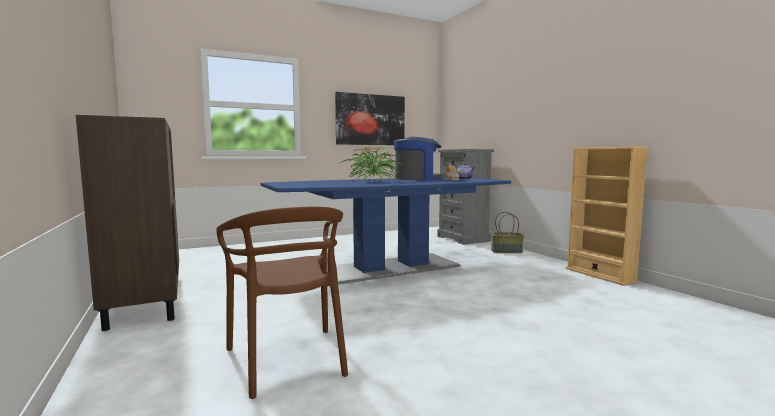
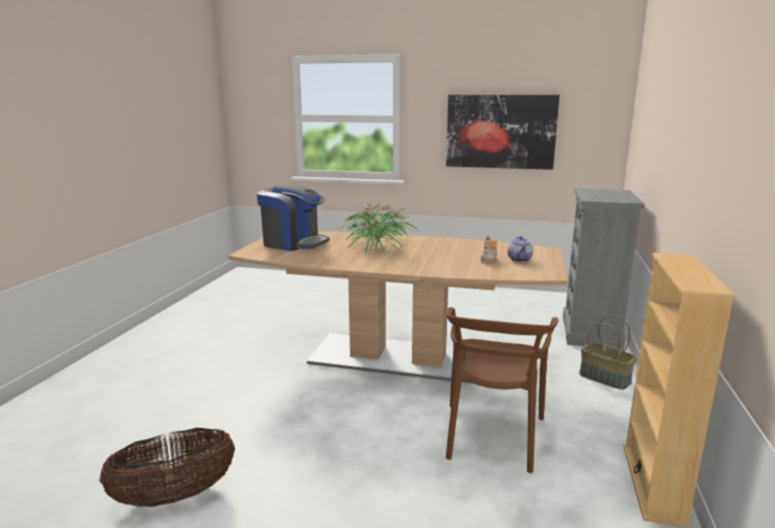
camera: 40 degrees right, 10 degrees up
(146, 299) = (163, 329): brown cabinet -> none
(288, 360) = (128, 438): brown chair -> brown chair (492, 435)
(391, 268) = (398, 358): blue dining table -> brown dining table
(413, 367) = (174, 496): none -> basket
(417, 178) = (462, 246): coffee machine -> coffee machine (293, 243)

